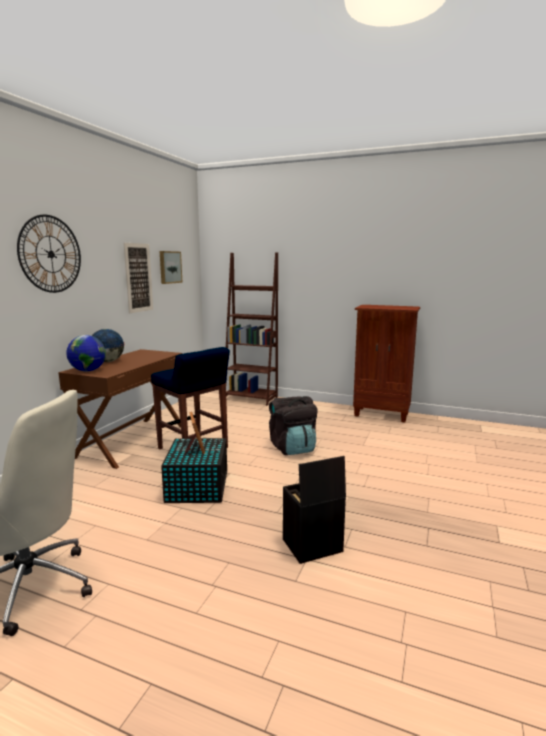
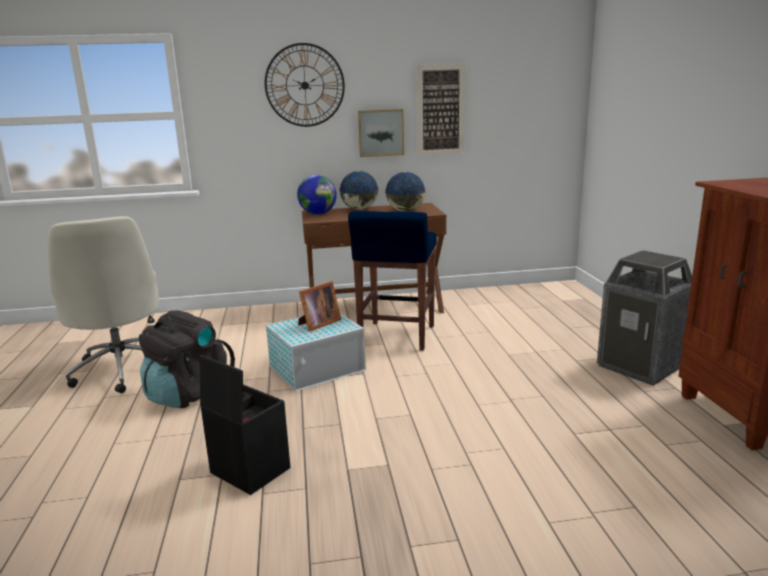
camera: 60 degrees right, 5 degrees up
(147, 356) = (405, 211): none -> globe
(169, 267) = (508, 95): picture -> picture (381, 132)
(198, 485) = (318, 368): black storage box -> white storage box
(250, 398) = (594, 311): brown bookcase -> none
(292, 448) = (479, 386): black backpack -> black backpack (188, 393)
(320, 412) = (640, 366): none -> trash can

